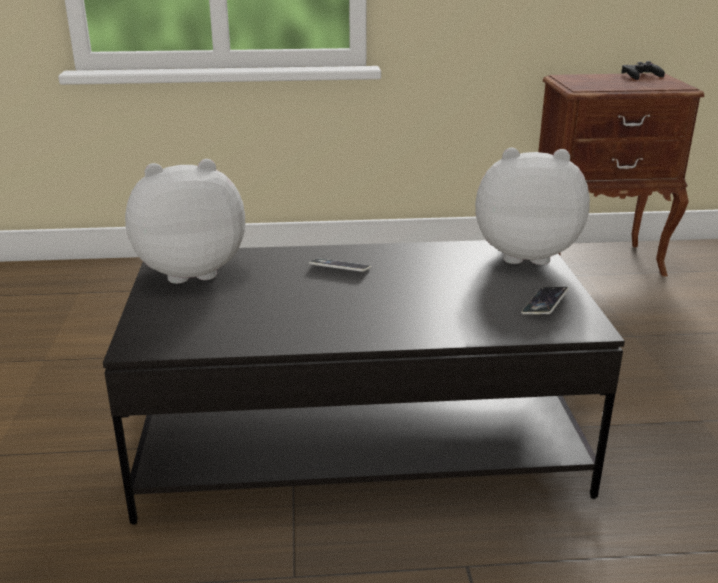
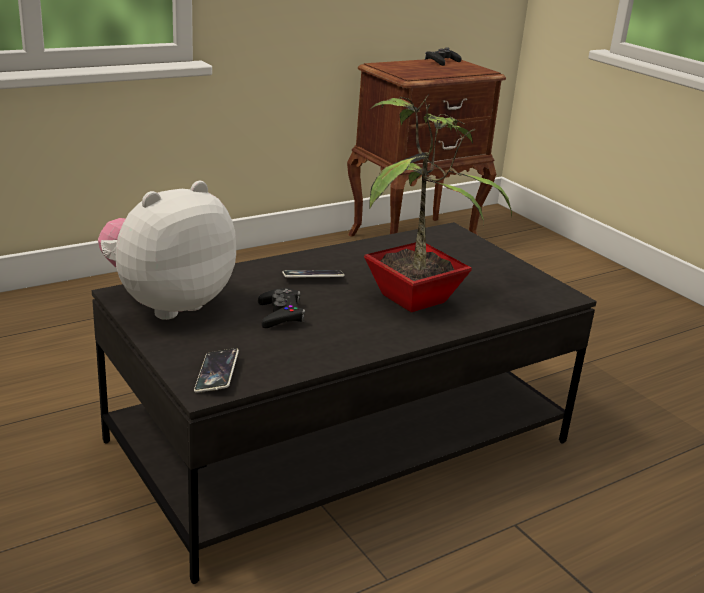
camera: 30 degrees left, 0 degrees up
(272, 296) = (280, 314): none -> black game controller
(419, 303) = (416, 298): none -> potted plant
(524, 254) = (452, 239): plush toy -> none
(544, 304) = (513, 281): phone -> phone (217, 374)

